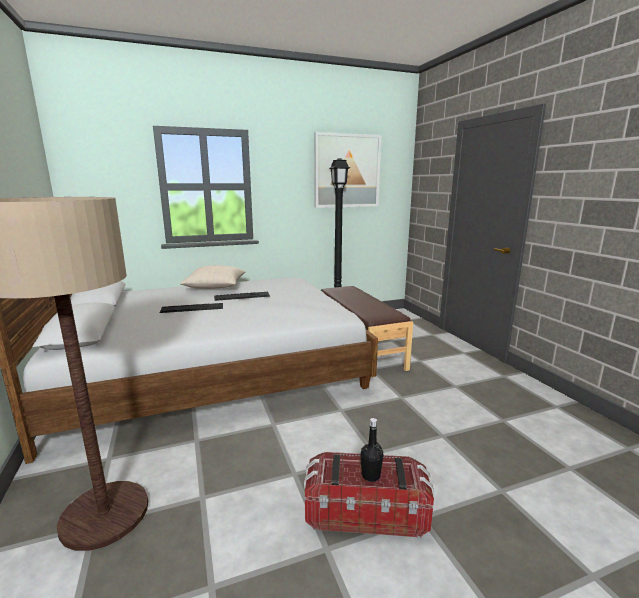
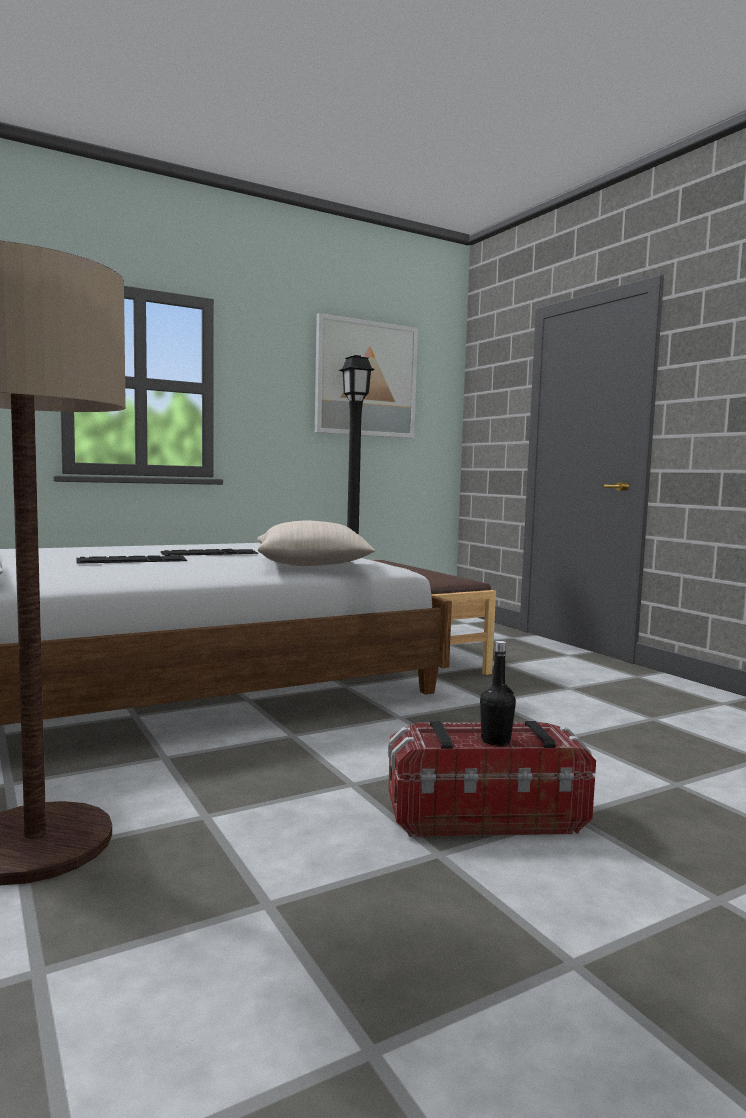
camera: 10 degrees left, 10 degrees down
(215, 287) = (154, 547): beige pillow -> beige pillow (312, 565)

